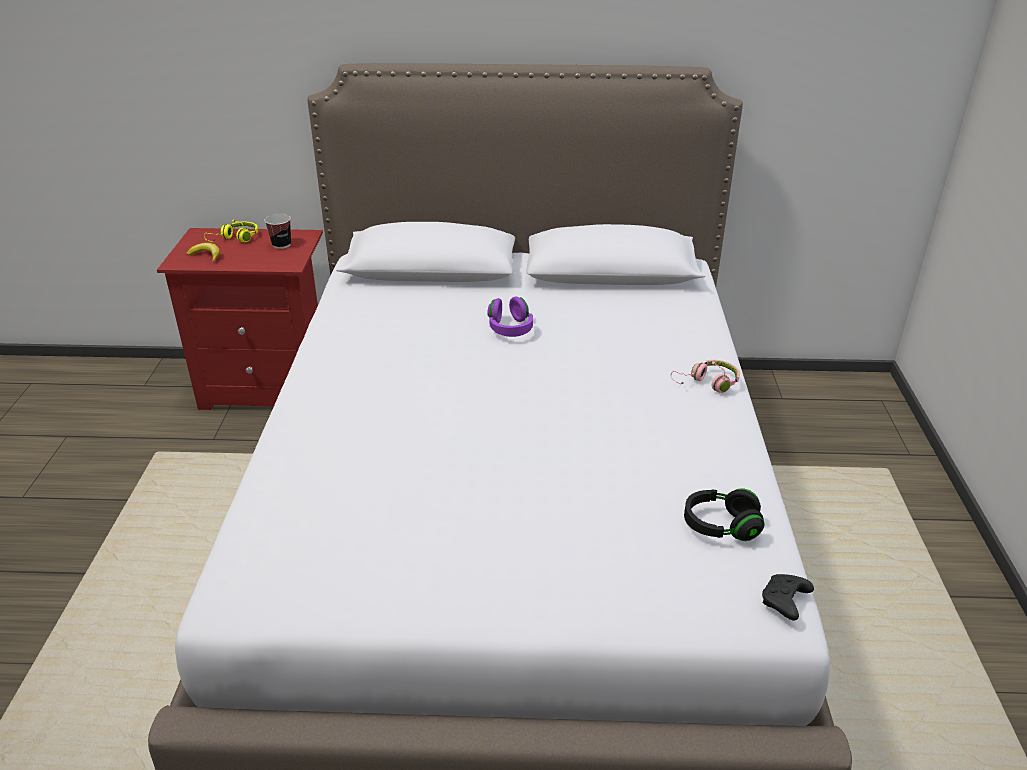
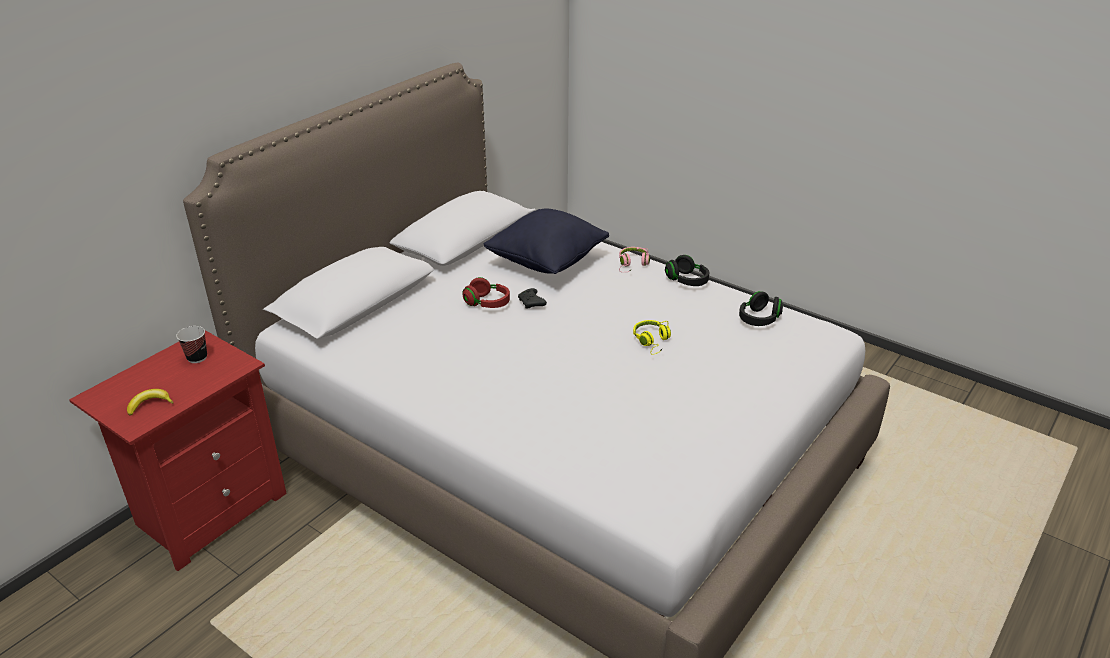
camera: 55 degrees left, 0 degrees up
(235, 239) = (142, 379): yellow headphones -> yellow headphones (652, 341)
(510, 329) = (487, 303): purple headphones -> red headphones
(631, 330) = (547, 262): none -> black pillow
(729, 434) = (687, 281): none -> black headphones
(785, 602) = (828, 328): black game controller -> black game controller (532, 303)

